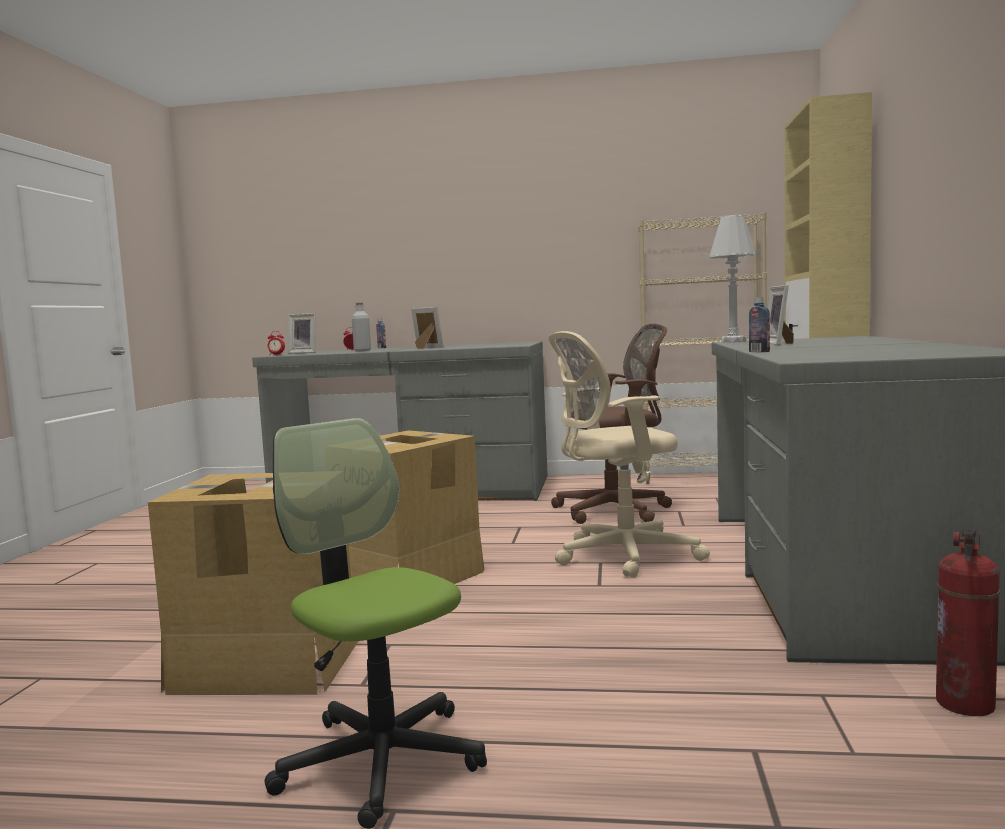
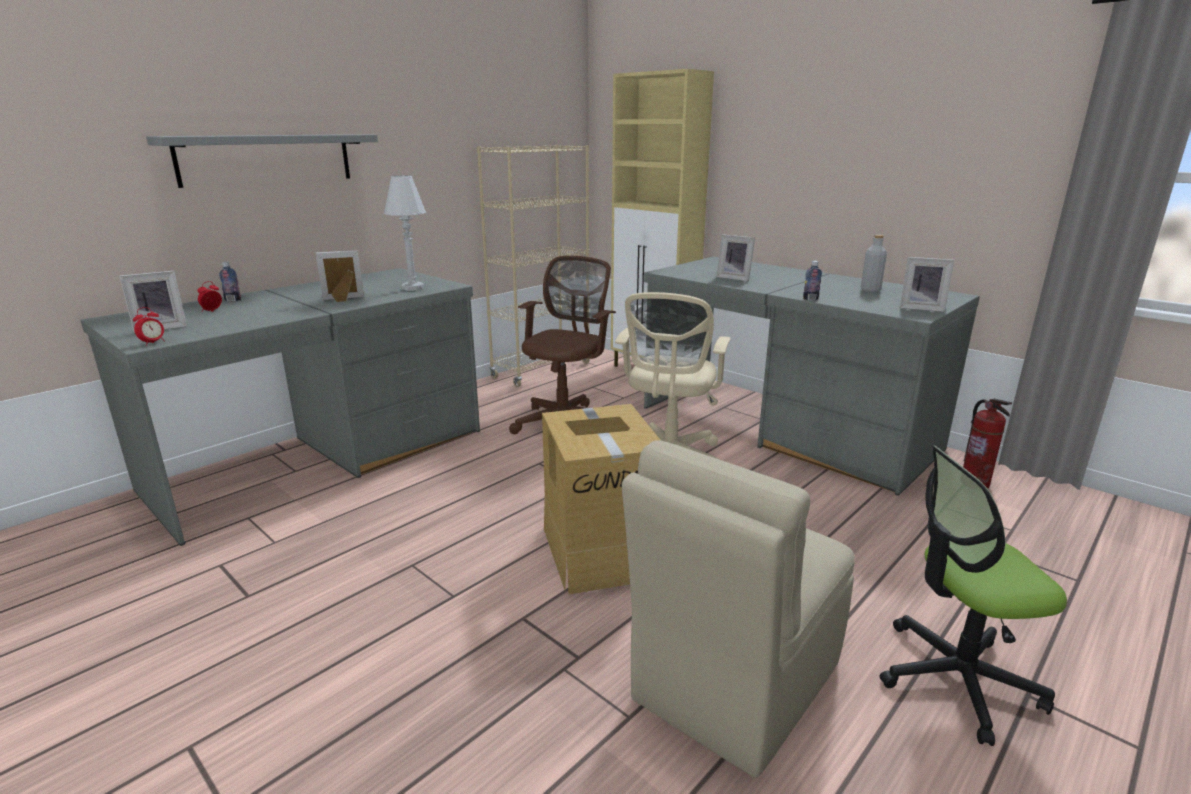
camera: 55 degrees left, 15 degrees up
(267, 663) = (733, 684): cardboard box -> beige chair
(362, 351) = (262, 314): grey bottle -> grey bottle (870, 290)
(434, 244) = (267, 159): none -> grey shelf
(733, 341) = (669, 272): white table lamp -> white table lamp (412, 288)
(857, 357) = (921, 308): none -> picture frame

